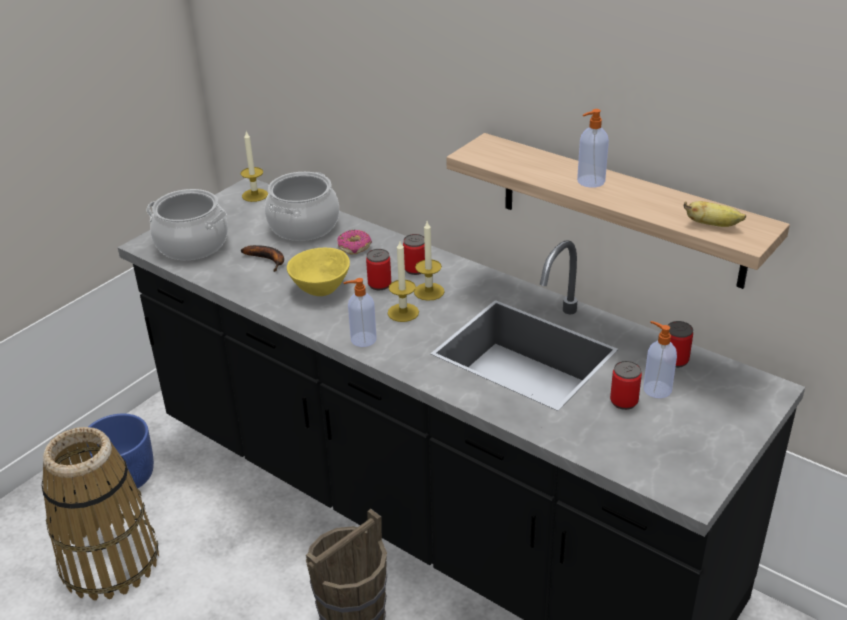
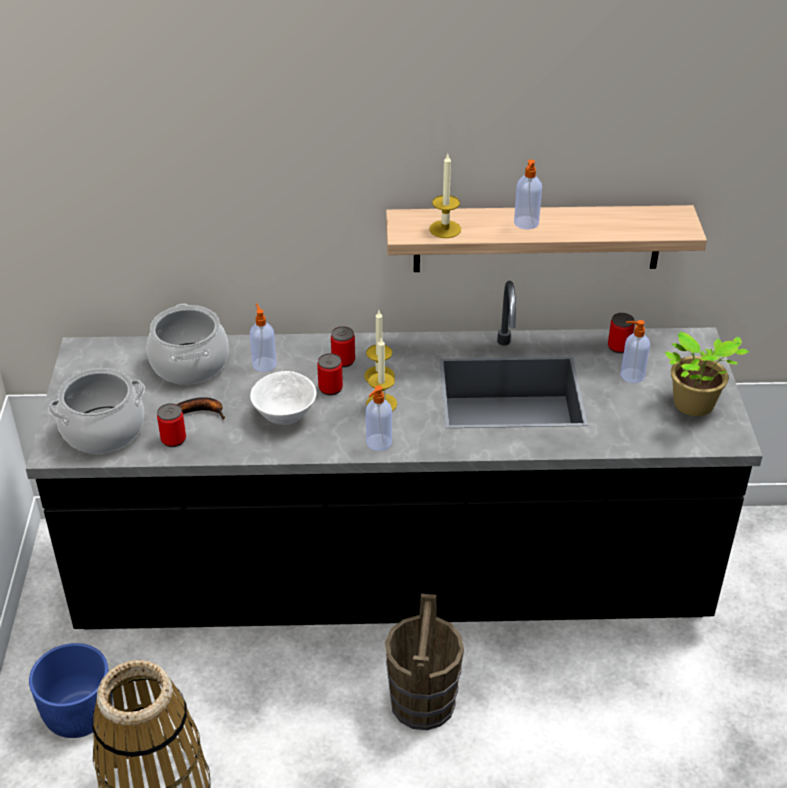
camera: 40 degrees left, 5 degrees up
(255, 195) = (98, 354): candle -> candle (445, 229)
(319, 288) = (283, 416): yellow bowl -> white bowl
(354, 247) = (264, 364): donut -> soap dispenser
(624, 401) = (621, 395): can -> can (173, 439)
(687, 444) = (694, 406): none -> potted plant
(712, 225) = (650, 226): banana -> none

